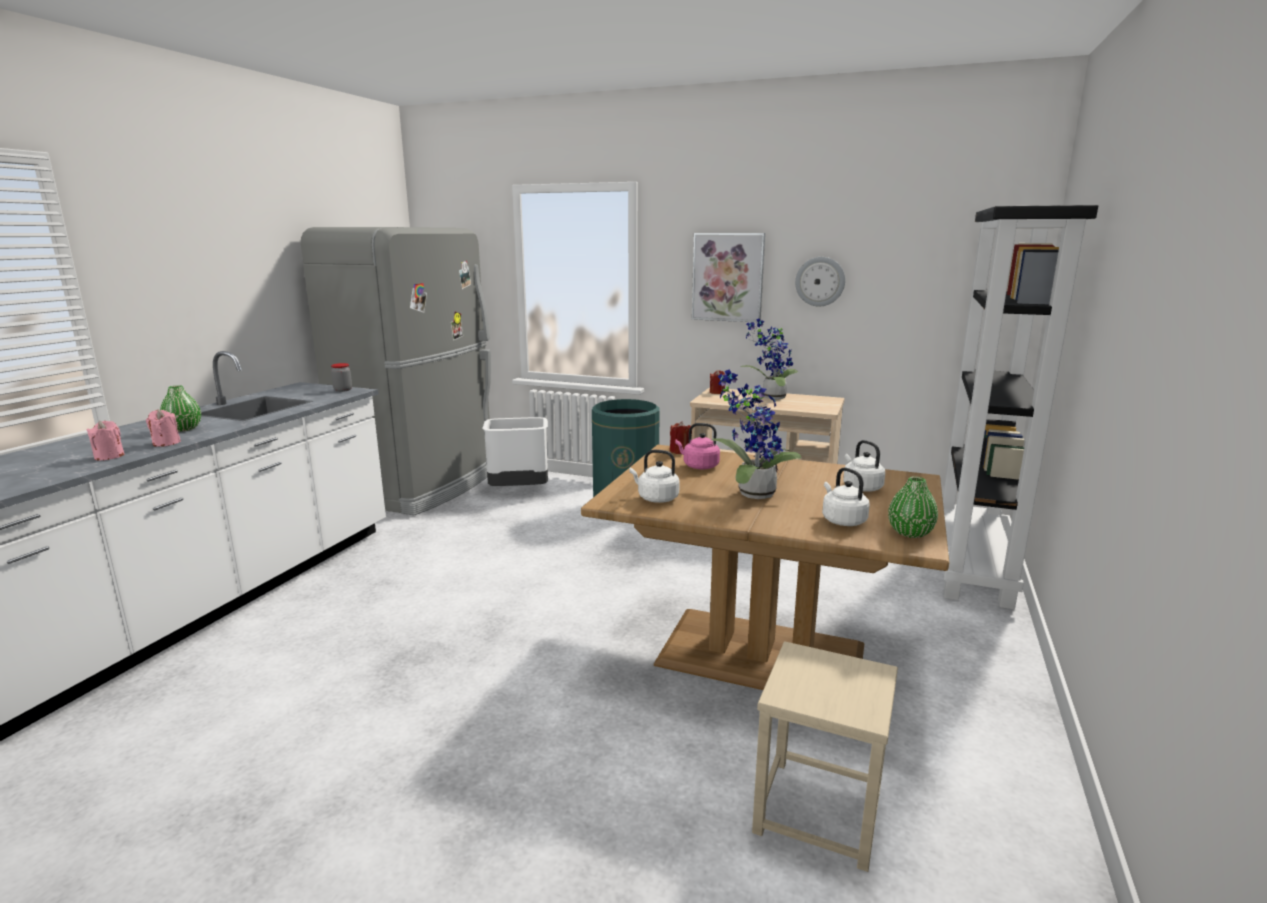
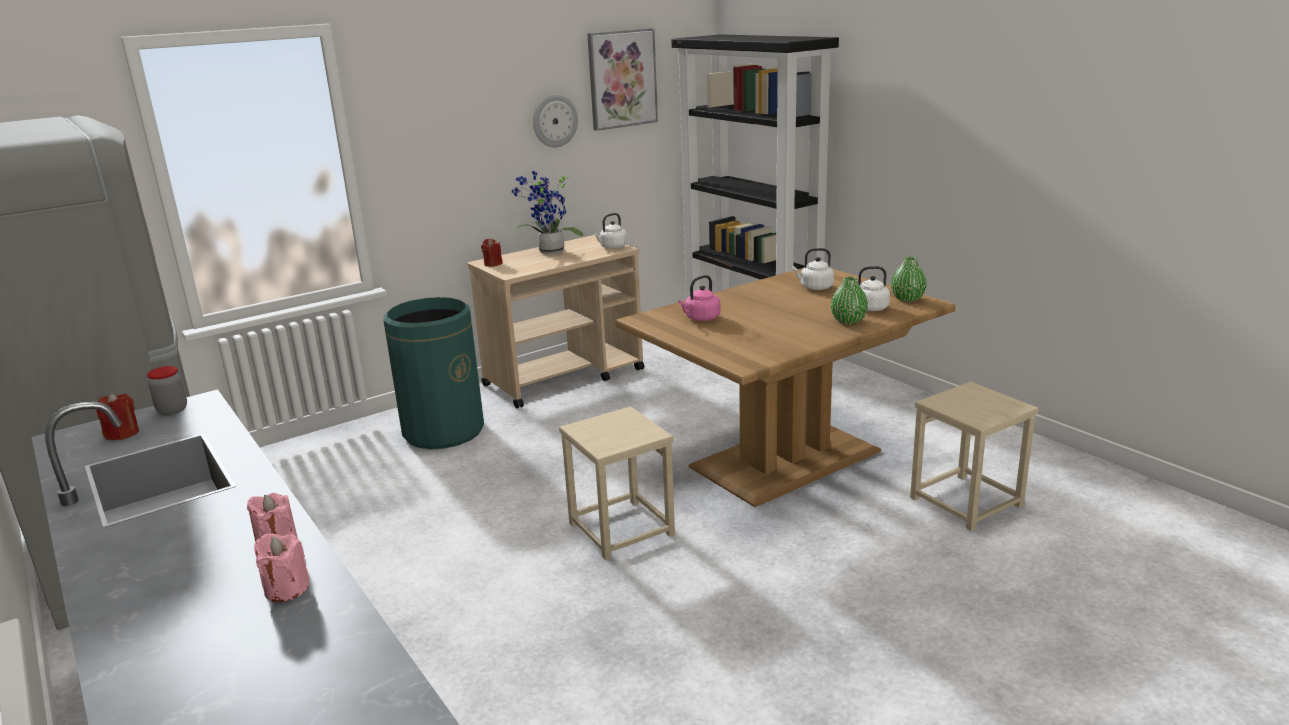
camera: 55 degrees left, 5 degrees up
(183, 429) = (205, 532): green vase -> green vase (848, 321)
(519, 491) = (289, 479): white trash can -> none
(558, 614) = (620, 529): none -> beige stool
(656, 498) = (758, 348): white kettle -> white kettle (612, 247)
(680, 451) = (651, 315): red candle -> red candle (122, 434)
(728, 277) = (462, 130): picture -> picture (622, 79)
(751, 493) = (786, 318): potted plant -> none

